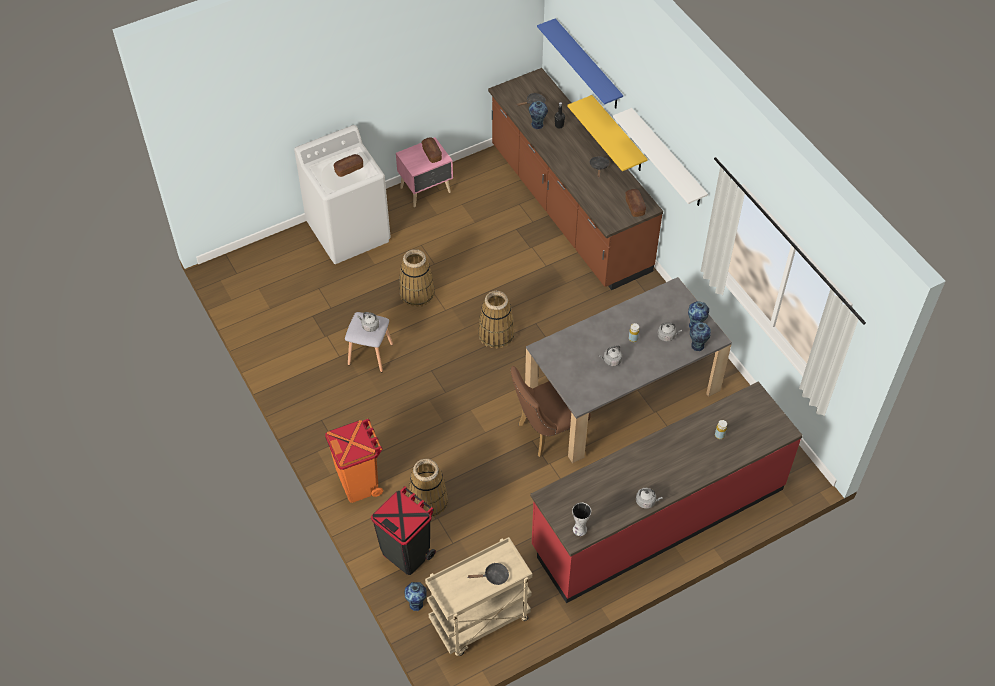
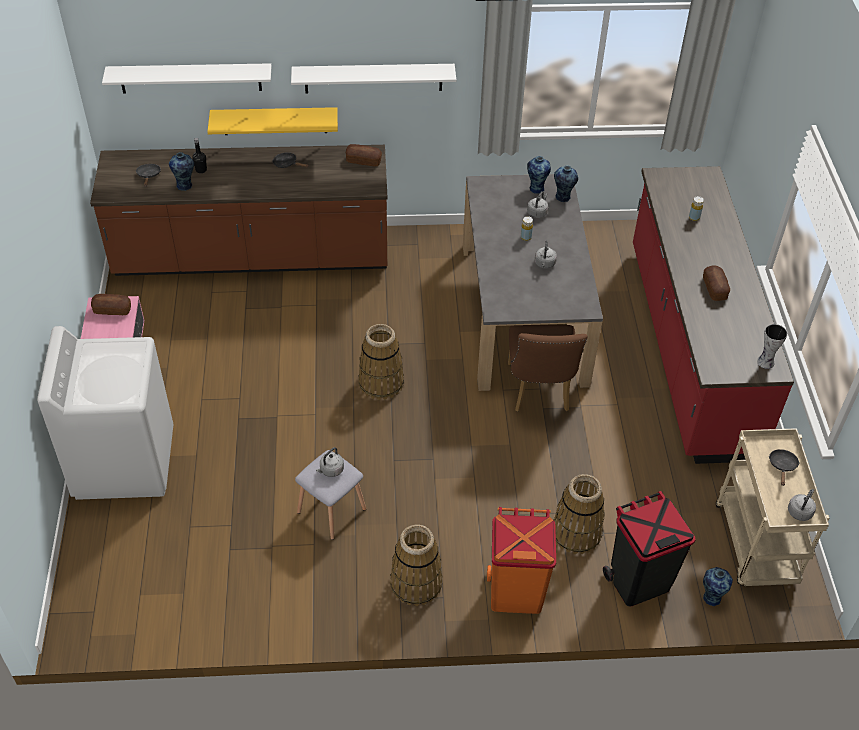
camera: 65 degrees left, 5 degrees down
(349, 169) = (114, 366): bread -> bread (714, 288)
(416, 293) = (271, 431): basket -> basket (416, 583)
(587, 65) = (190, 78): blue shelf -> white shelf
(646, 501) = (751, 299): grey kettle -> grey kettle (800, 511)

